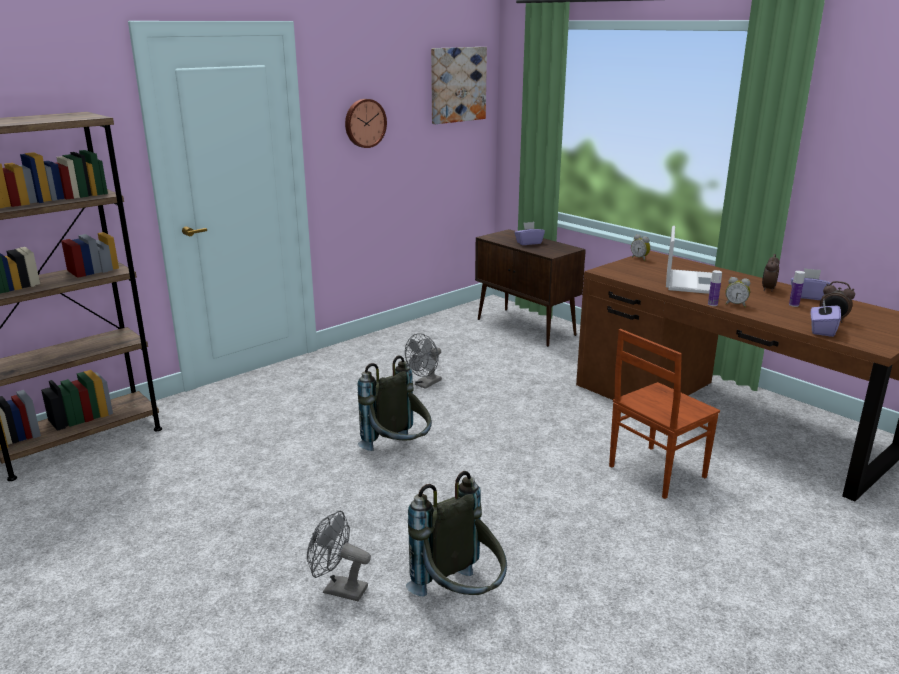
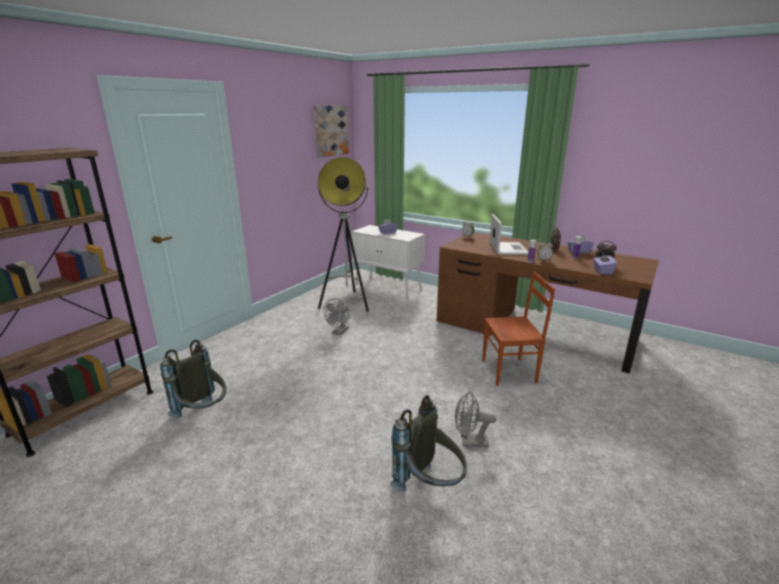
camera: 15 degrees left, 0 degrees up
(338, 589) = (339, 498): grey fan -> grey fan (470, 442)
(364, 123) = (275, 156): wall clock -> none
(399, 451) = (340, 383): grey backpack -> grey backpack (203, 414)
(455, 344) = (347, 303): none -> floor lamp
(526, 327) = (388, 287): brown cabinet -> white cabinet
(655, 471) = (510, 371): brown chair -> brown chair turned 135 degrees counterclockwise

